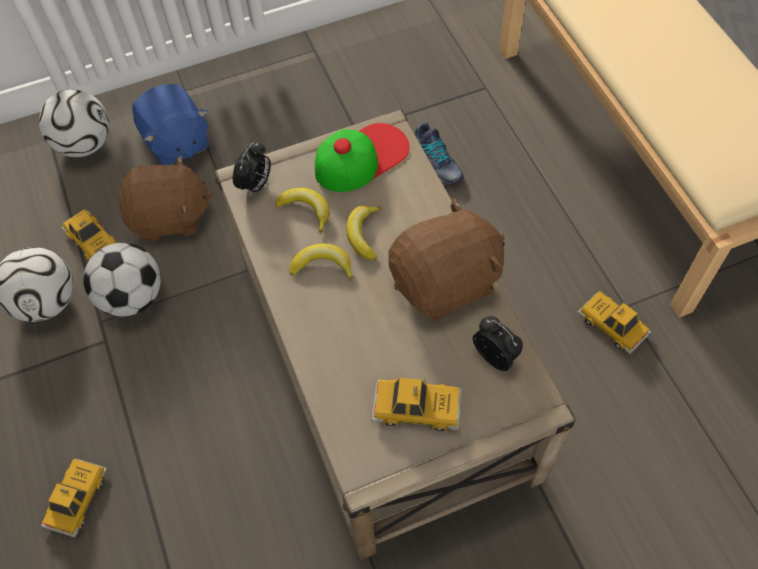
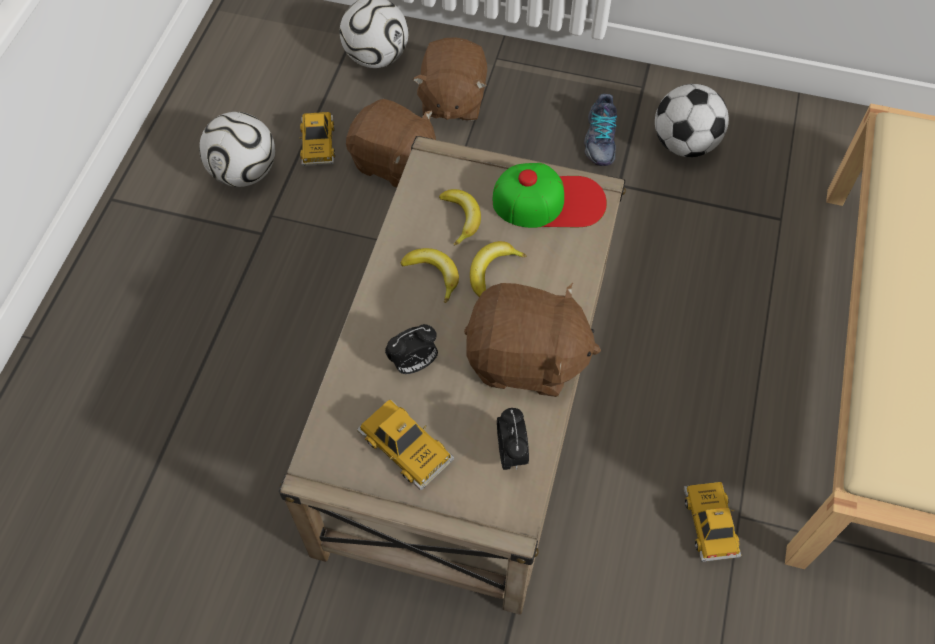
camera: 35 degrees right, 0 degrees up
(77, 499) = (143, 345): toy car -> none
(132, 297) = (311, 211): football -> football (685, 144)
(176, 142) = (452, 100): blue plush toy -> brown plush toy
(255, 185) = (438, 169): alarm clock -> alarm clock (413, 364)
(434, 163) = (667, 260): shoe -> shoe (599, 140)

